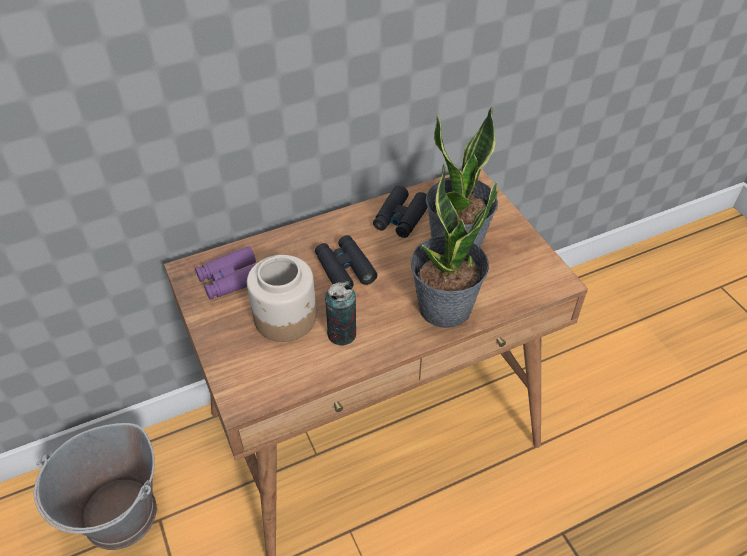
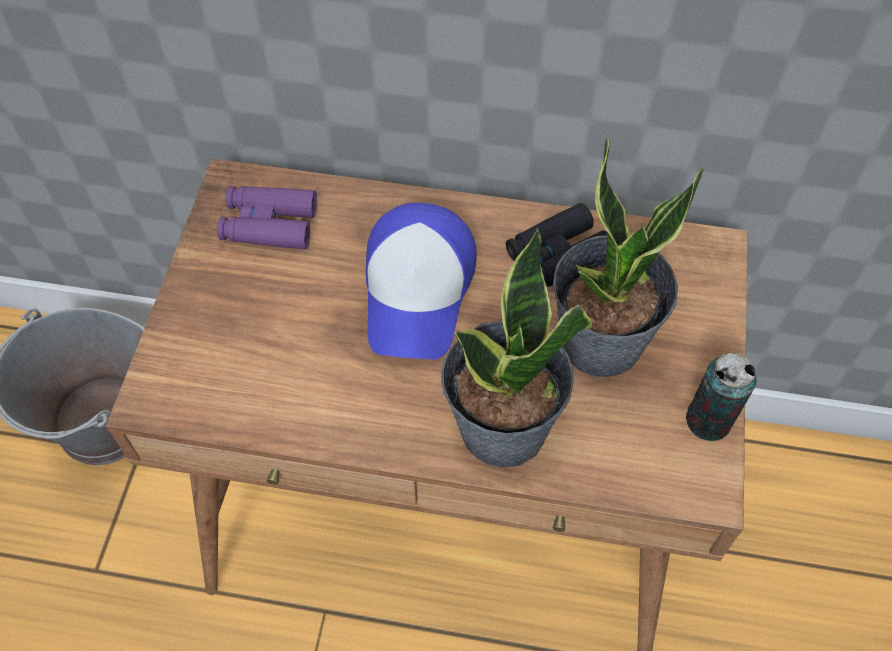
camera: 35 degrees right, 10 degrees up
(286, 317) = (290, 317): jar -> none
(342, 334) = (337, 383): can -> can (708, 421)
(345, 269) = (418, 291): black binoculars -> cap

